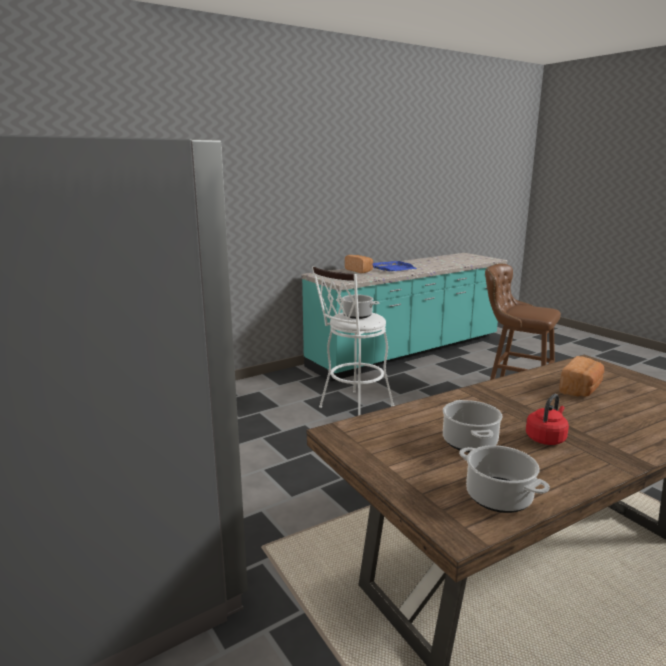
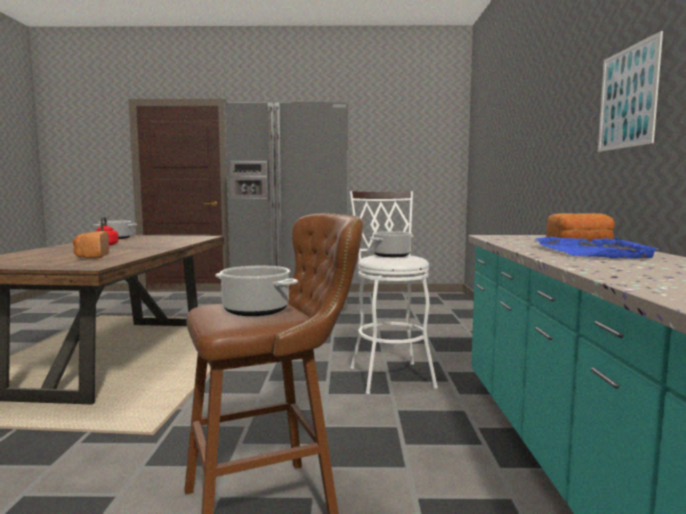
camera: 125 degrees right, 10 degrees down
(334, 194) = (627, 98): none -> picture
(469, 442) = (145, 241): cooking pot -> cooking pot (257, 310)

